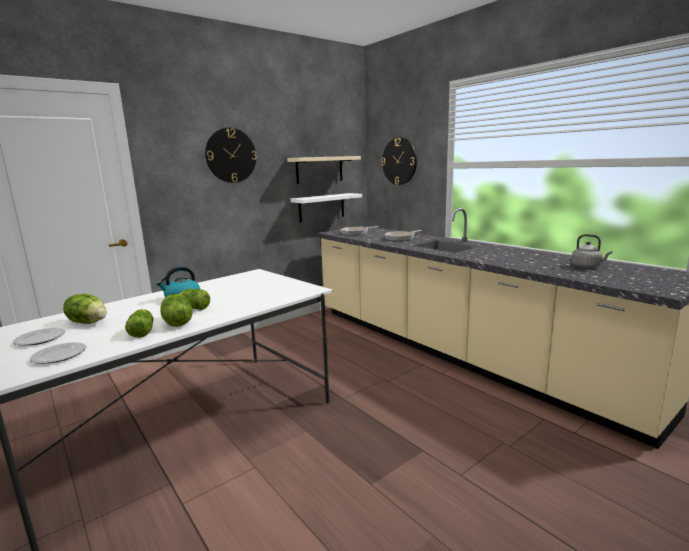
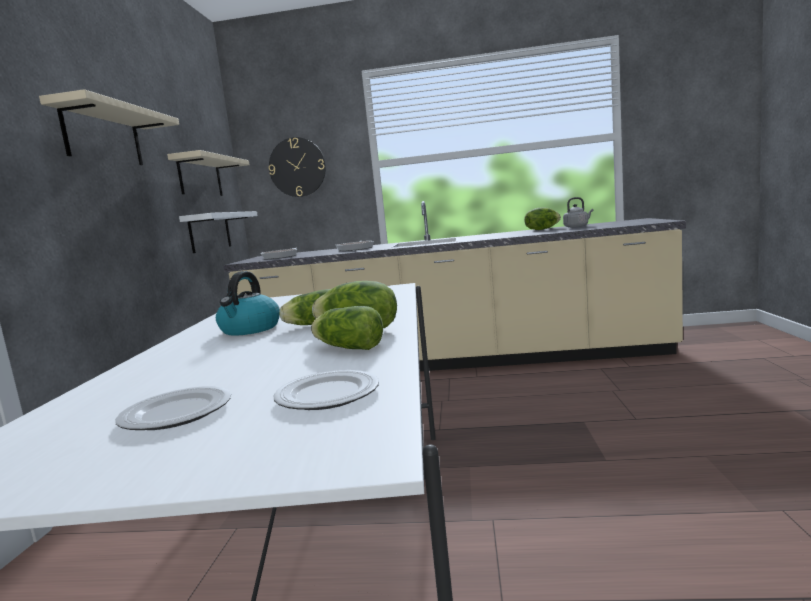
camera: 45 degrees left, 5 degrees down
(88, 322) = (189, 379): lettuce -> lettuce (542, 229)
(231, 155) = (103, 136): wall clock -> beige shelf

